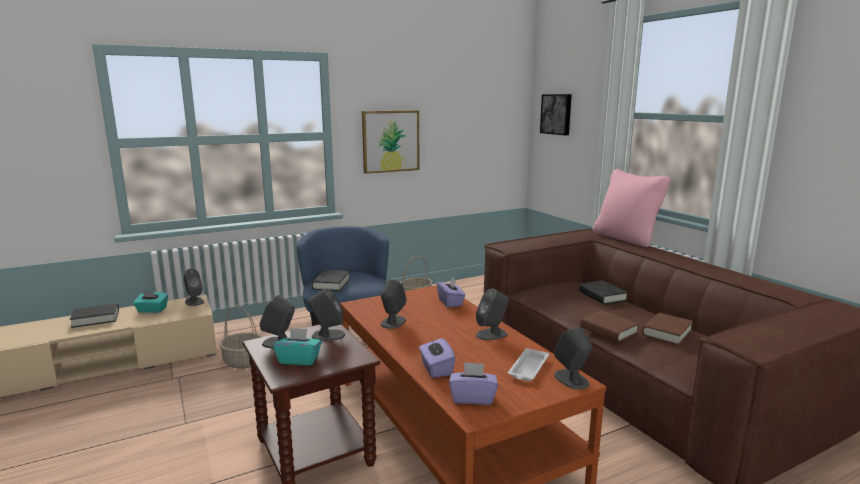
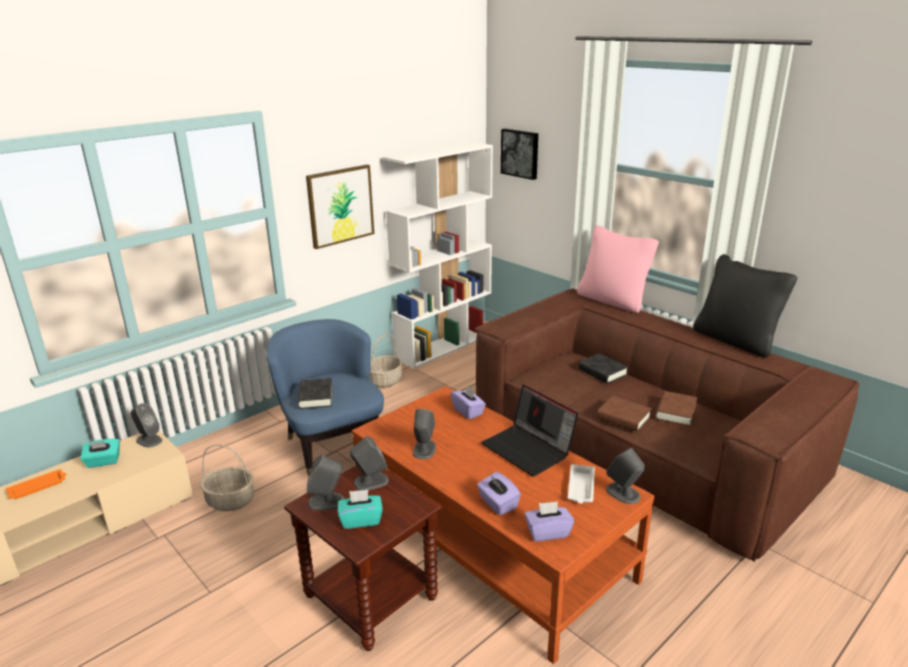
camera: 15 degrees left, 10 degrees up
(96, 319) = (38, 487): black book -> orange tray
(478, 281) = (444, 346): none -> white bookcase
(492, 334) = (529, 449): grey speaker -> laptop
(745, 273) = (735, 340): none -> black pillow

